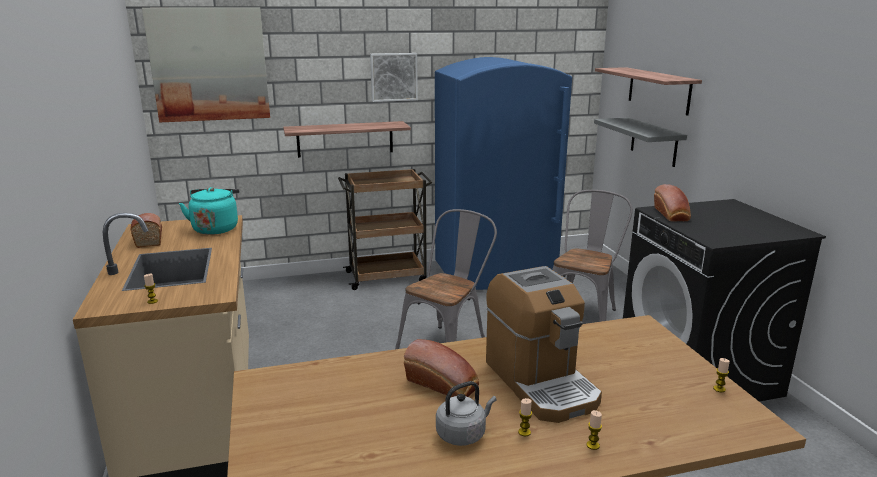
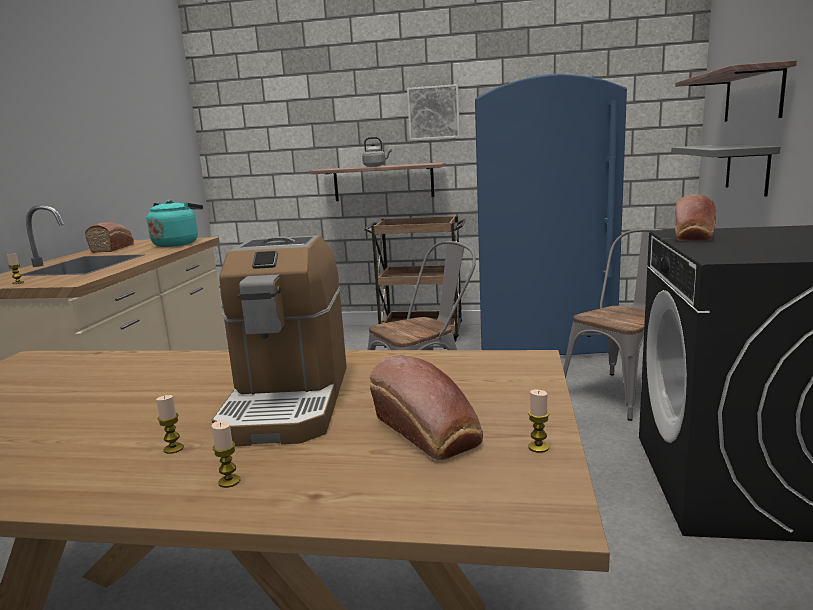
camera: 25 degrees right, 5 degrees down
(209, 65) = (253, 108): picture -> none
(443, 384) = (177, 386): bread -> bread (429, 433)
(463, 434) = (105, 437): grey kettle -> grey kettle (376, 166)

